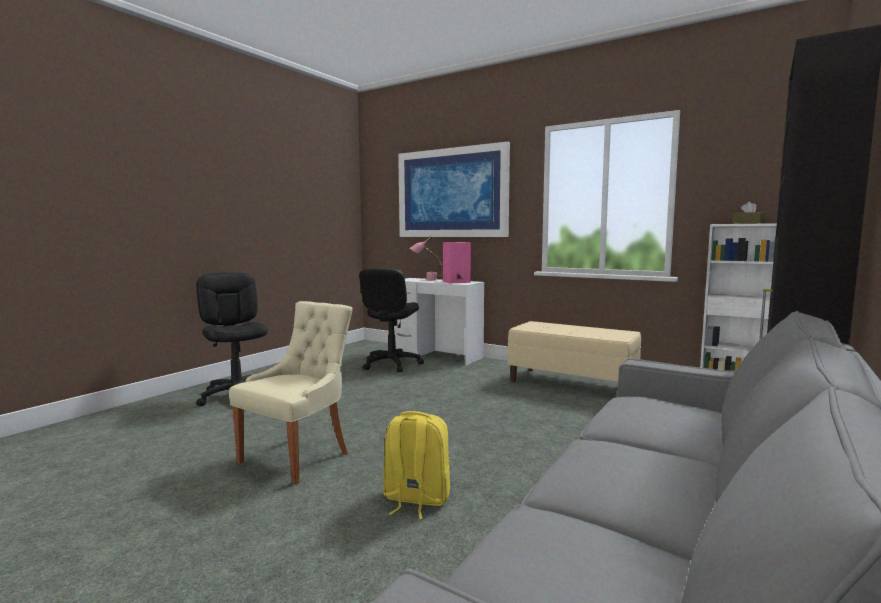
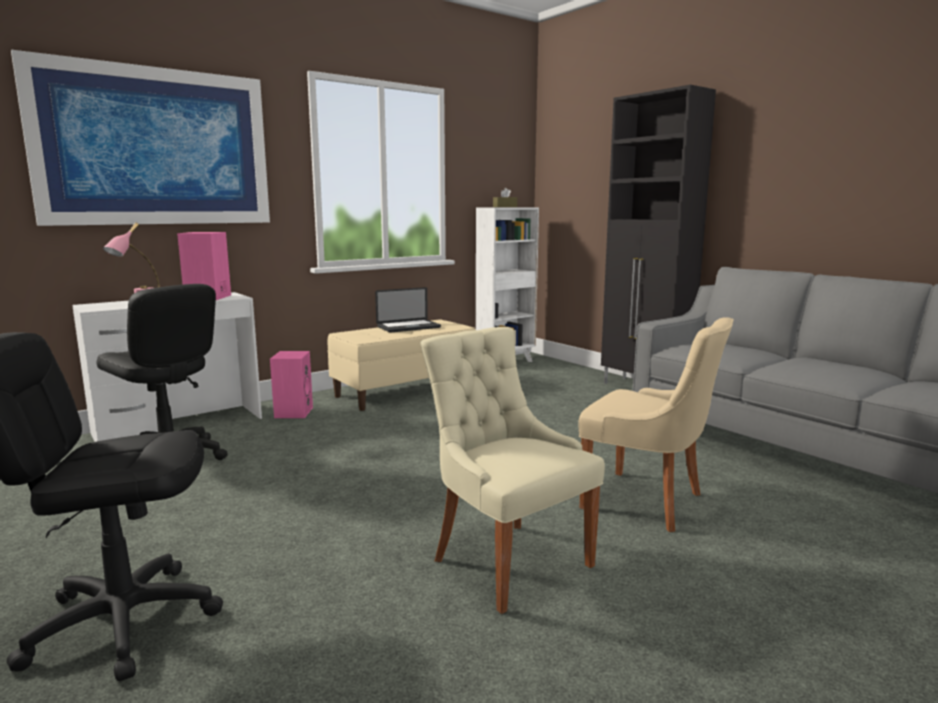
camera: 70 degrees left, 5 degrees up
(415, 499) = (647, 502): yellow backpack -> beige chair
(485, 368) = (293, 412): none -> pink speaker
(586, 329) = (408, 327): none -> laptop

